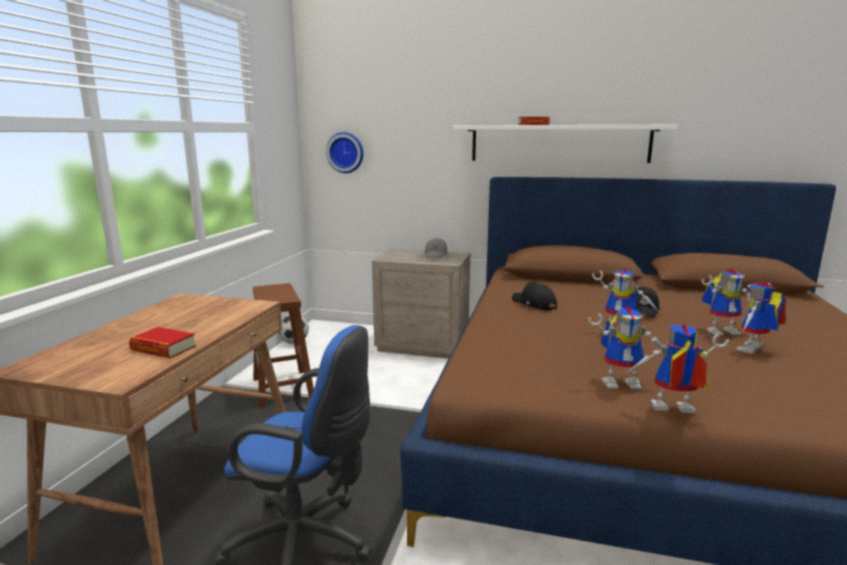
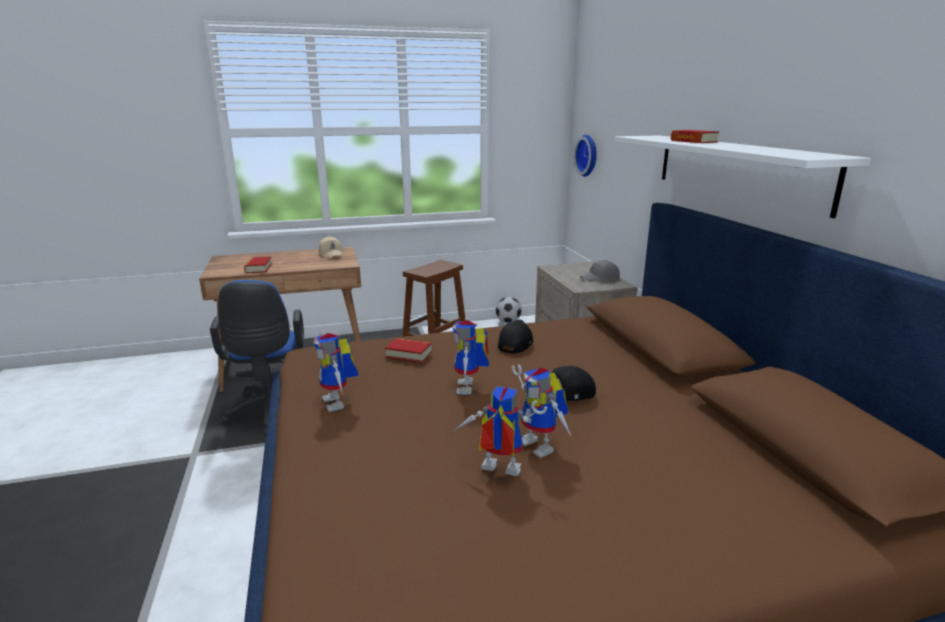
camera: 60 degrees right, 5 degrees up
(191, 305) = (331, 254): none -> beige cap
(530, 338) = (409, 354): none -> book
(670, 411) = (294, 428): toy robot -> none

